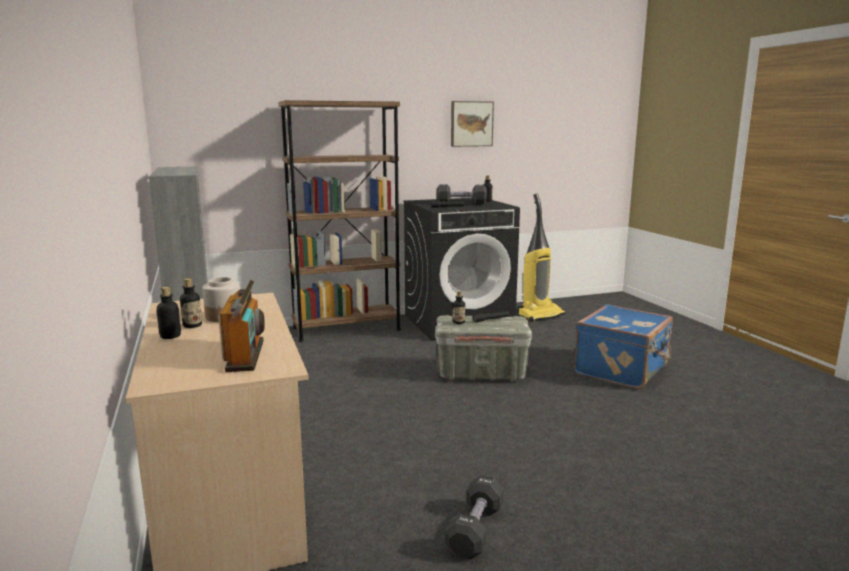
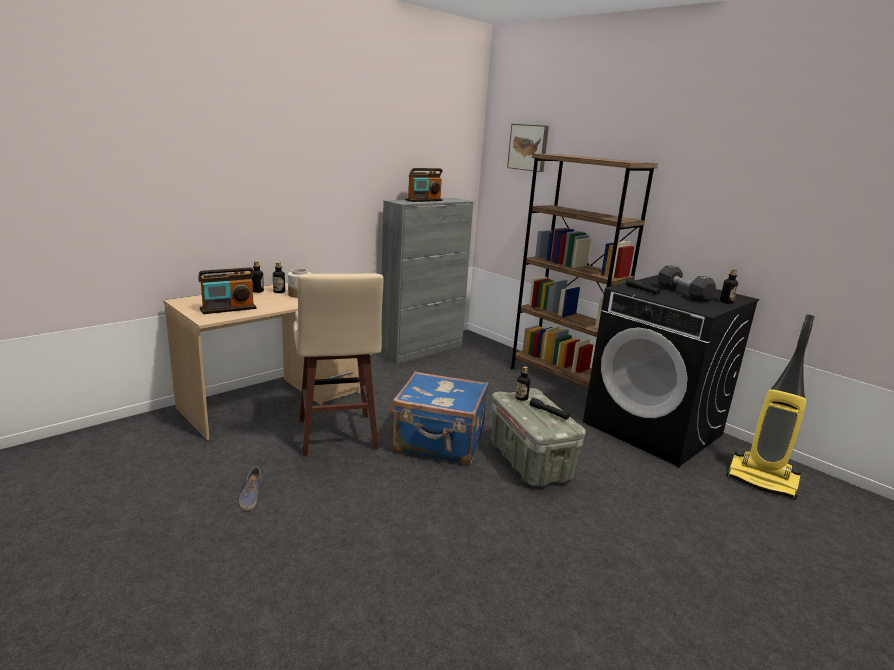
camera: 65 degrees right, 5 degrees up
(172, 171) = (424, 200): none -> radio
(370, 456) = (336, 436): none -> beige stool
(471, 124) = (767, 200): picture -> picture (528, 147)
(475, 530) = (250, 496): black dumbbell -> shoe
(622, 370) = (644, 564): blue suitcase -> blue suitcase (439, 442)

